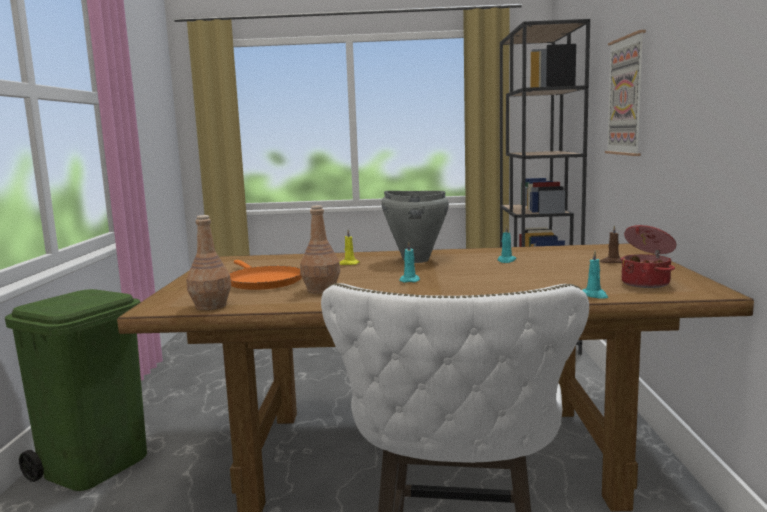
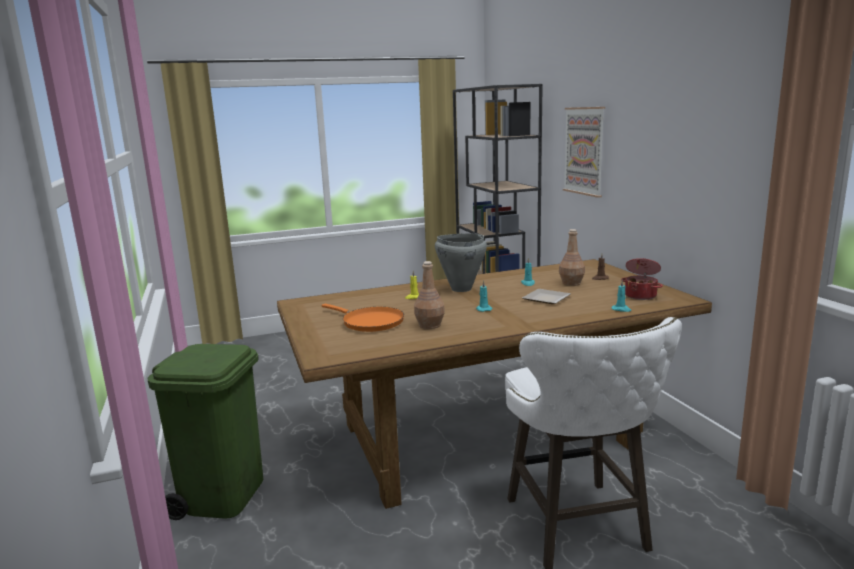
camera: 20 degrees left, 5 degrees up
(211, 306) = (366, 350): brown bottle -> brown bottle (571, 283)
(508, 277) = (548, 299): none -> plate

